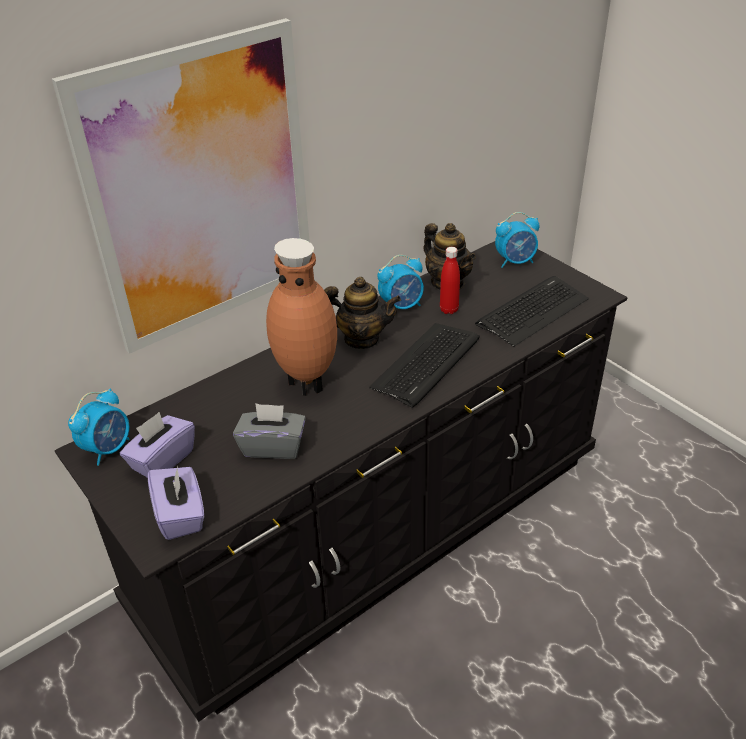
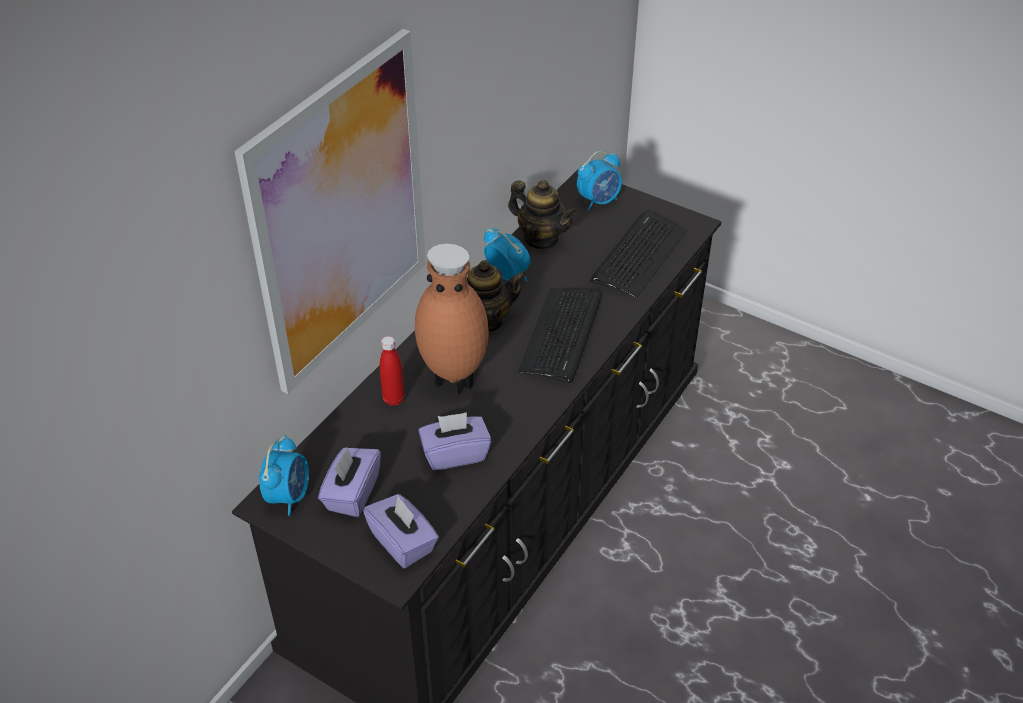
camera: 20 degrees left, 5 degrees up
(273, 446) = (455, 454): grey tissue box -> purple tissue box
(401, 306) = (507, 275): alarm clock -> alarm clock turned 90 degrees counterclockwise
(449, 310) = (556, 270): red bottle -> red bottle (393, 399)

